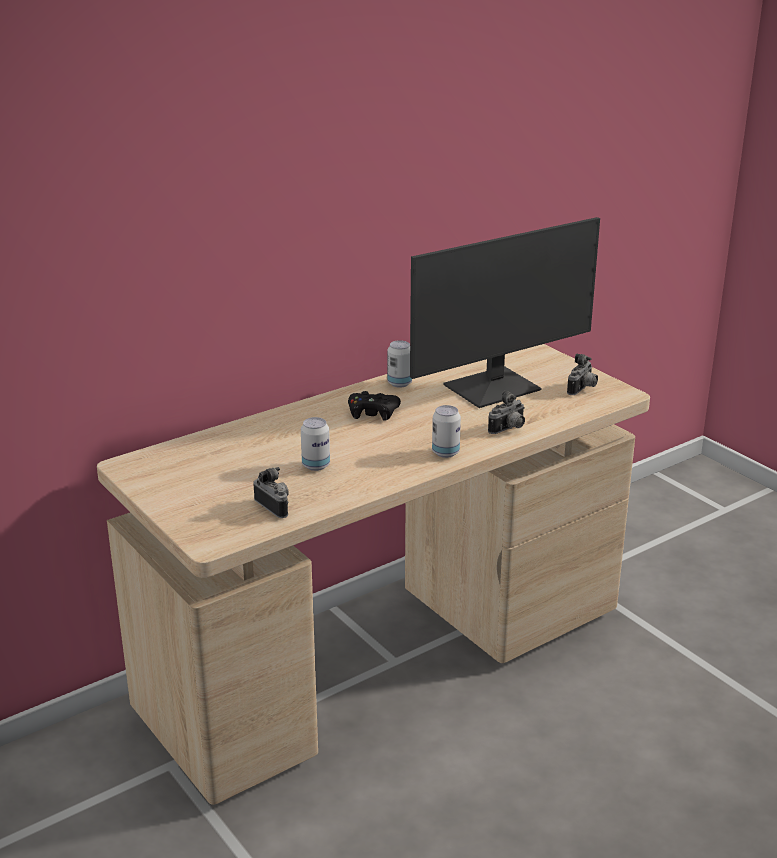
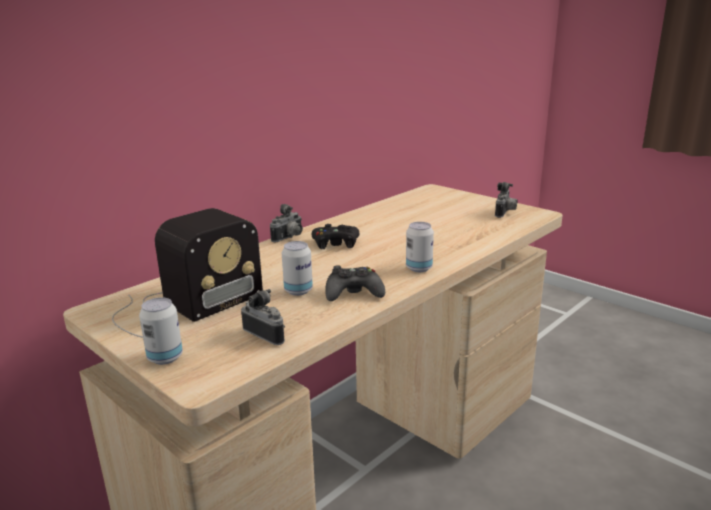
camera: 10 degrees left, 5 degrees down
(205, 471) = (183, 307): none -> radio
(368, 473) = (353, 293): none -> black game controller
(399, 383) = (350, 221): can -> can (165, 358)
(494, 388) = (432, 218): monitor -> none
(508, 429) = (464, 245): camera -> camera (289, 238)

